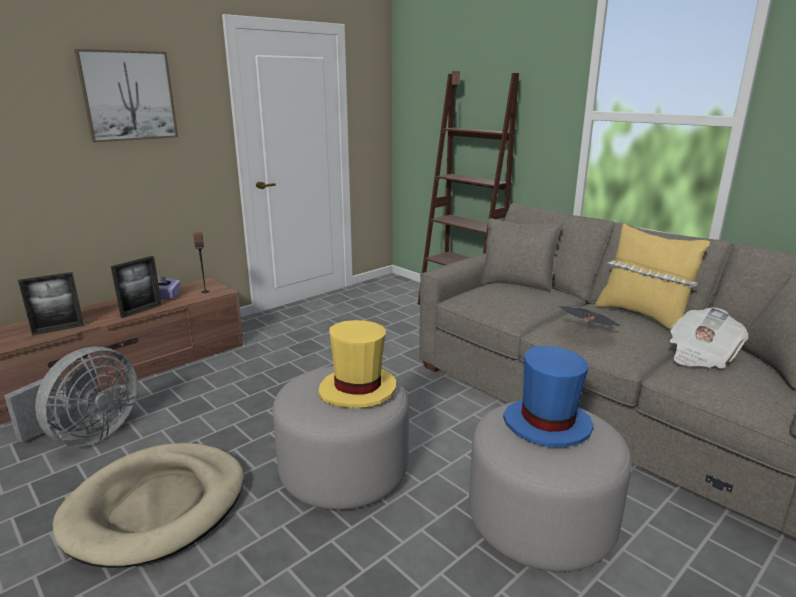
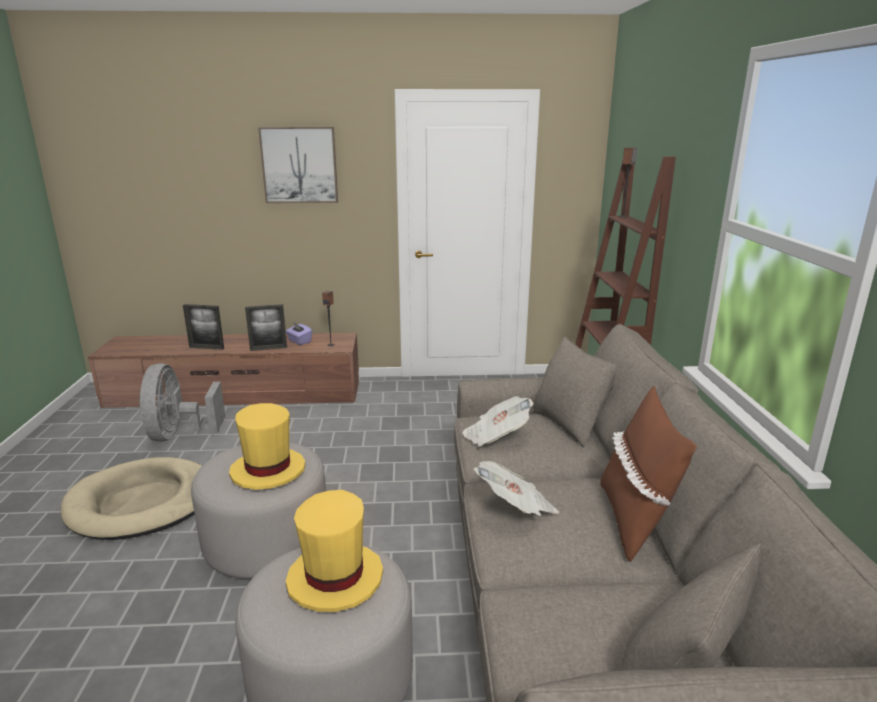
camera: 40 degrees right, 0 degrees up
(87, 436) = (179, 434): grey fan -> grey fan turned 105 degrees clockwise
(547, 424) = (335, 579): blue hat -> yellow hat
(642, 316) = (634, 519): yellow pillow -> brown pillow
(700, 355) = (586, 597): newspaper -> newspaper (496, 436)

